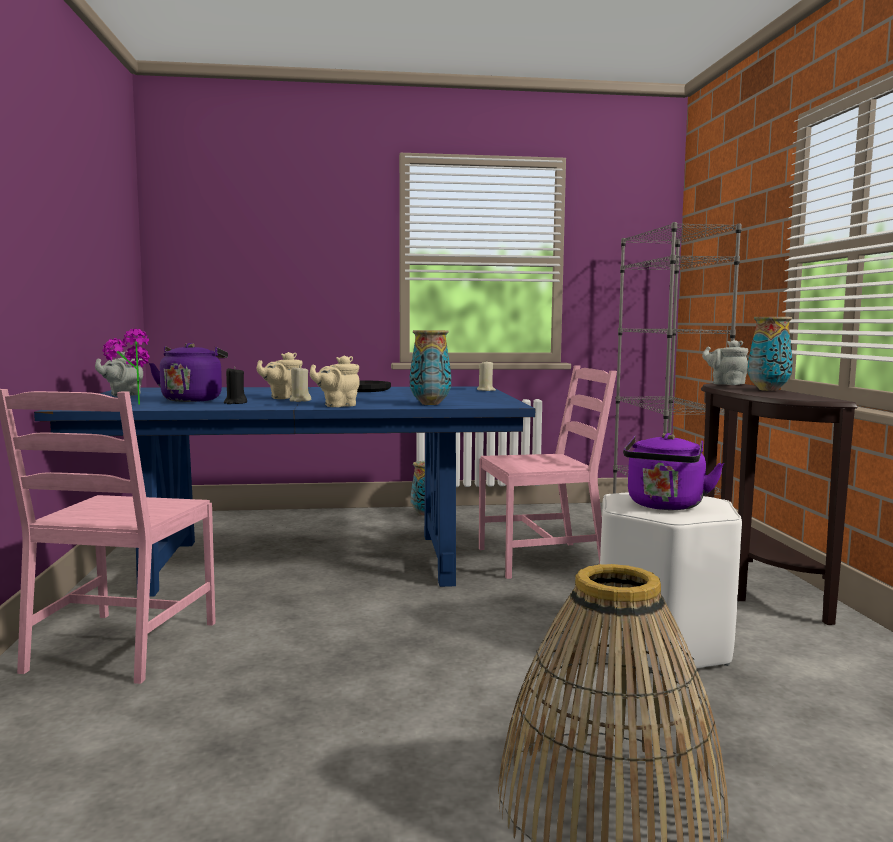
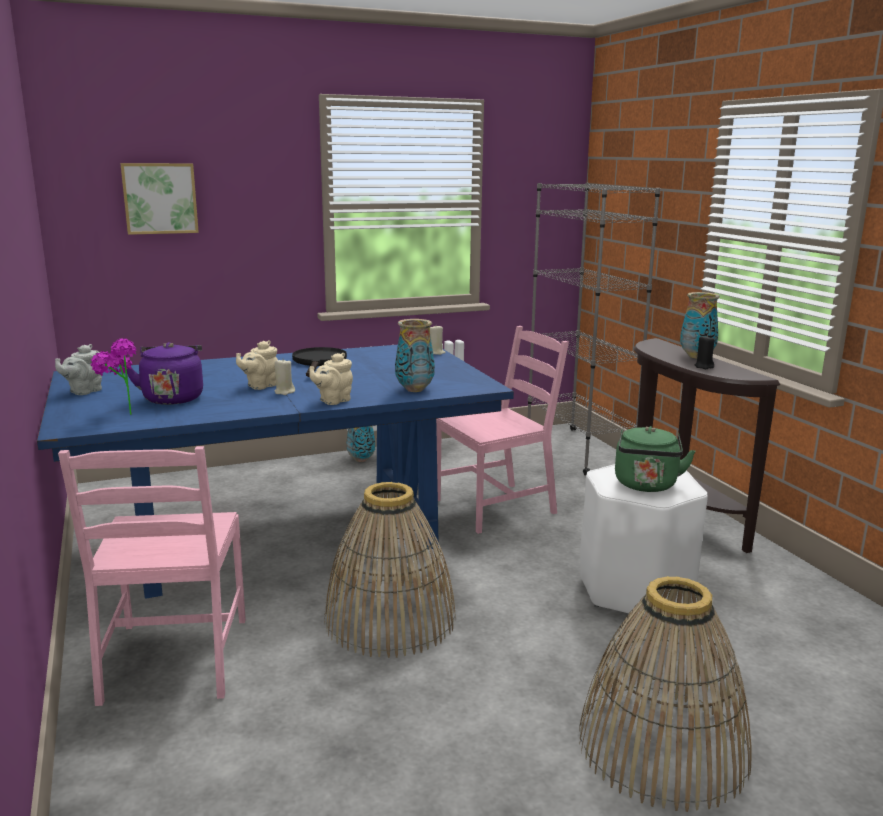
camera: 15 degrees left, 10 degrees up
(235, 403) = (226, 403): black candle -> black candle (704, 366)
(246, 246) = (160, 198): none -> picture
(361, 639) = (390, 619): none -> basket
(665, 506) = (646, 486): purple kettle -> green kettle
(726, 384) = (653, 343): grey teapot -> none

